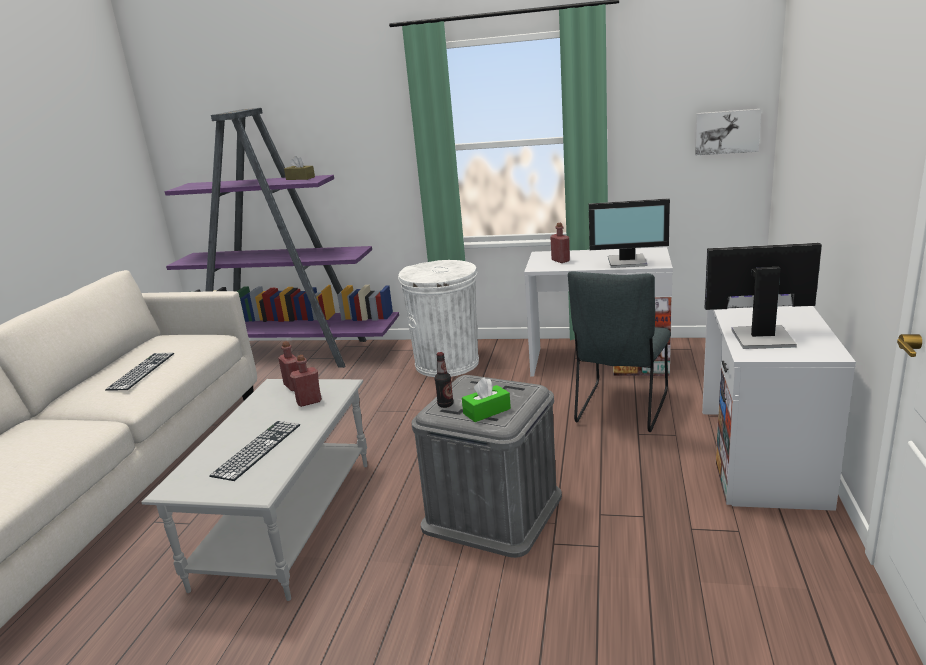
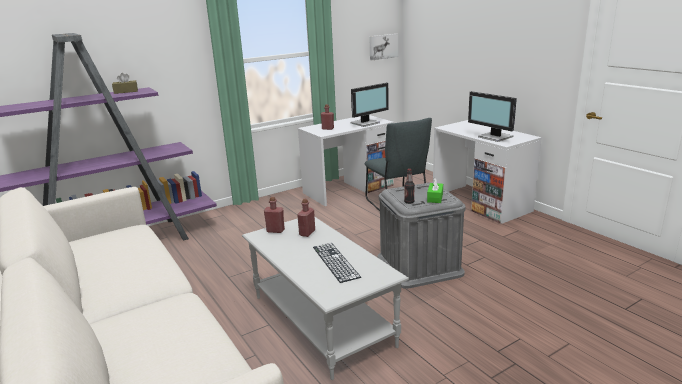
camera: 45 degrees left, 0 degrees up
(141, 371) = (132, 260): keyboard -> none
(447, 363) = (261, 215): white trash can -> none
(760, 337) = (495, 137): monitor -> monitor turned 90 degrees counterclockwise

